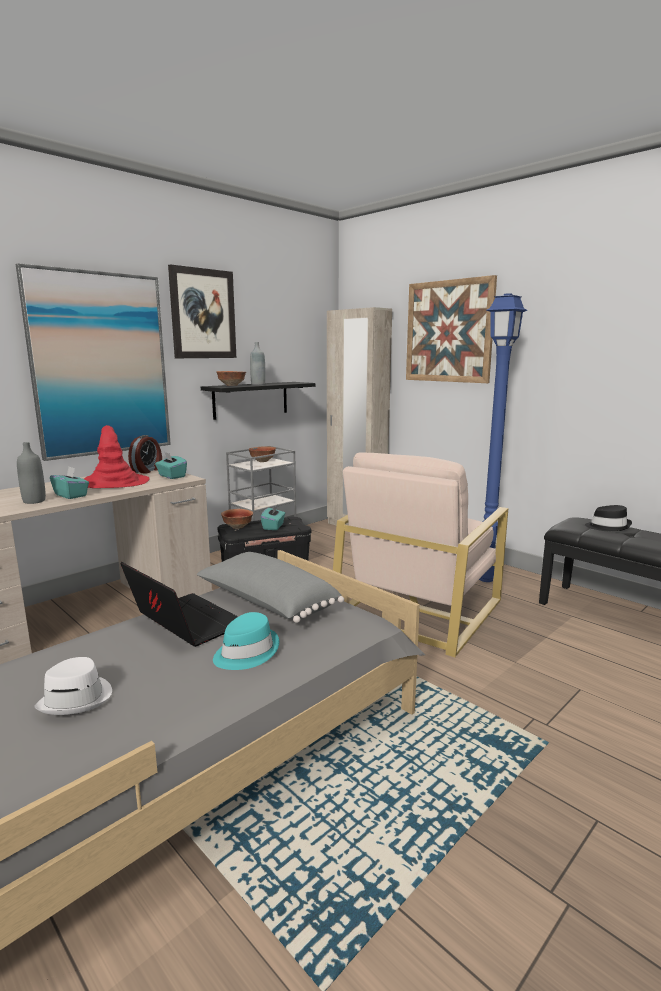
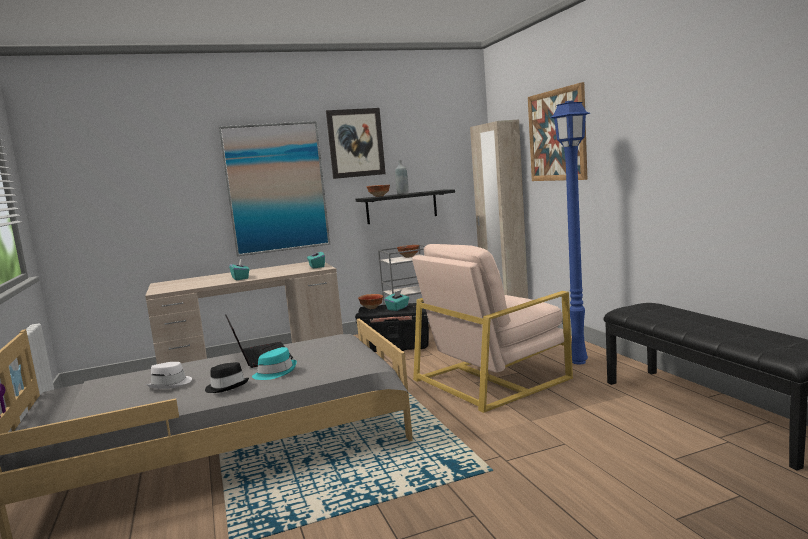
camera: 25 degrees right, 5 degrees down
(34, 501) = (216, 281): grey bottle -> none
(114, 482) = (276, 271): red hat -> none
(147, 470) = (307, 263): alarm clock -> none
(266, 603) = (319, 350): grey pillow -> none
(608, 526) = (666, 310): black hat -> black hat (227, 386)

